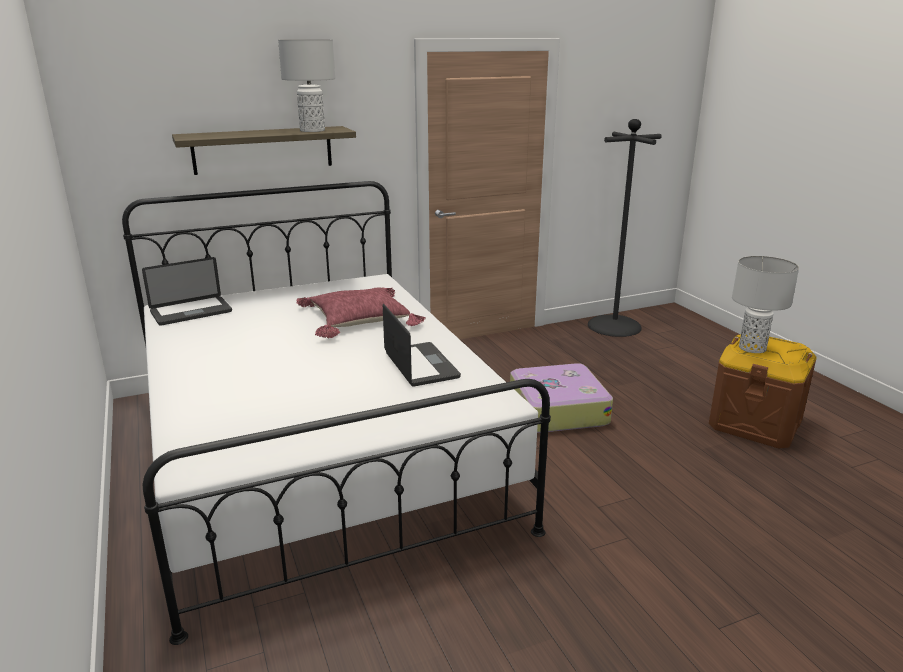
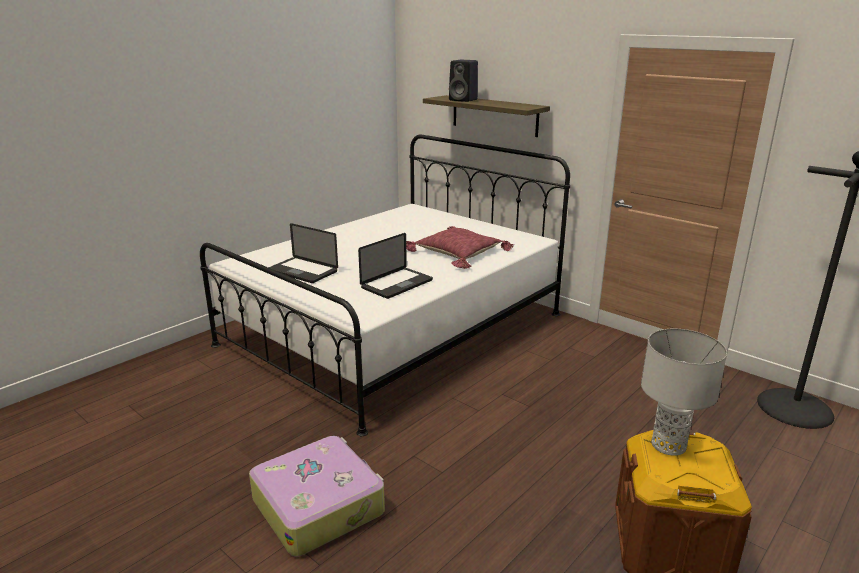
camera: 65 degrees right, 0 degrees up
(191, 312) = (413, 214): laptop -> laptop (303, 271)
(234, 134) = (464, 100): none -> black speaker
(312, 130) = (510, 105): white table lamp -> none
(556, 410) = (552, 407): suitcase -> suitcase (319, 505)

